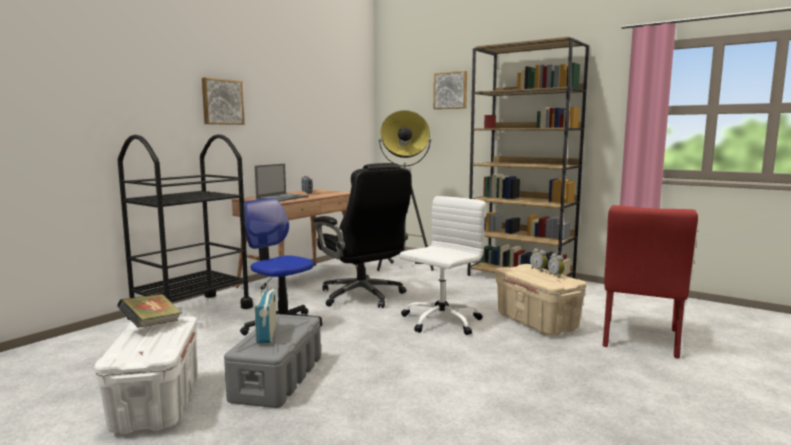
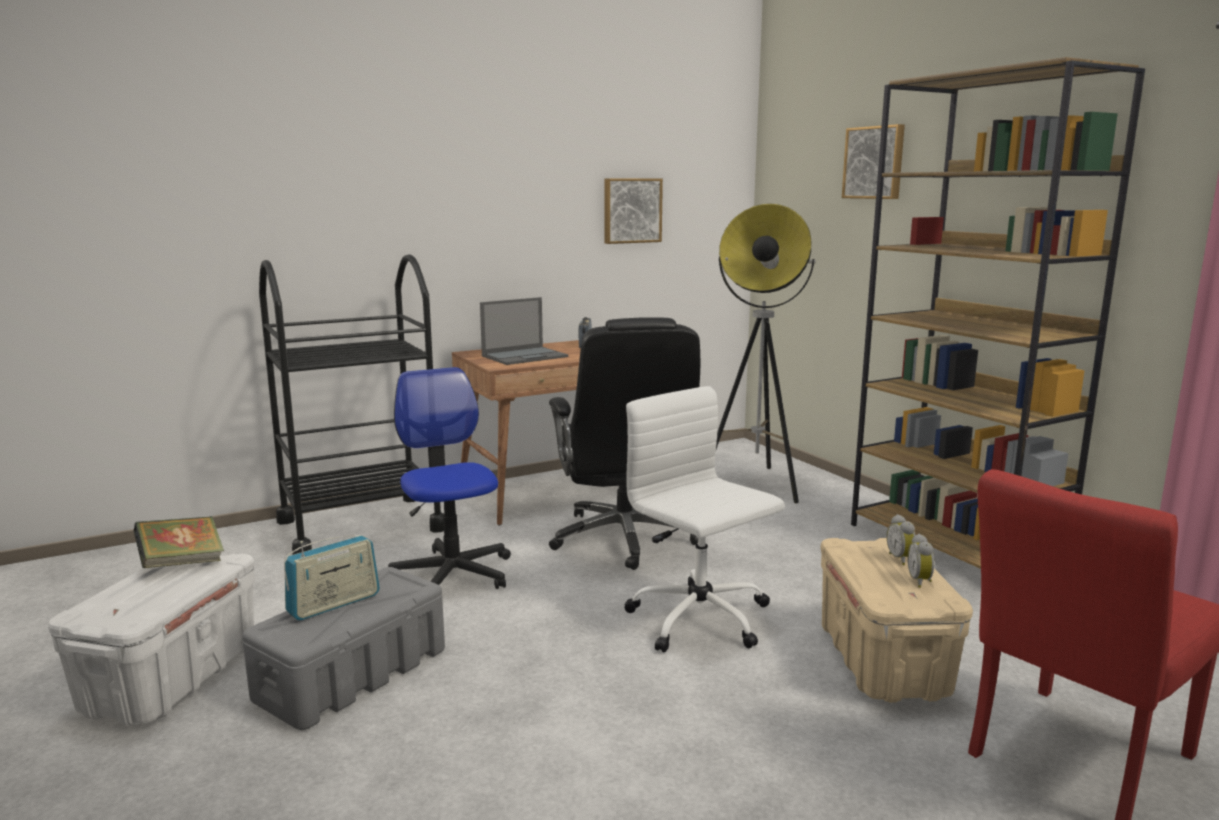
camera: 25 degrees right, 5 degrees up
(222, 102) = (441, 197): picture -> picture (631, 210)
(267, 333) = (334, 604): radio -> radio turned 150 degrees counterclockwise
(440, 322) = (701, 620): white office chair -> white office chair turned 105 degrees counterclockwise

